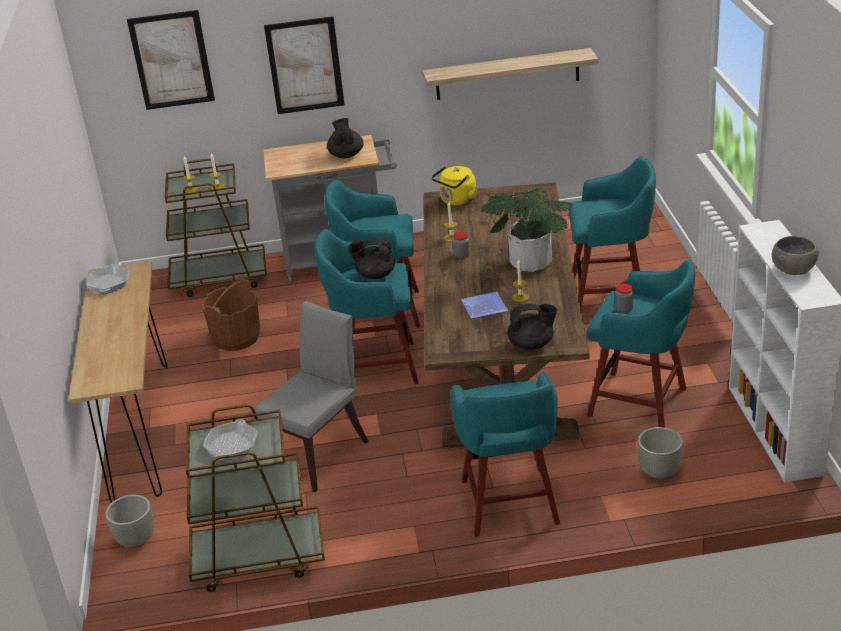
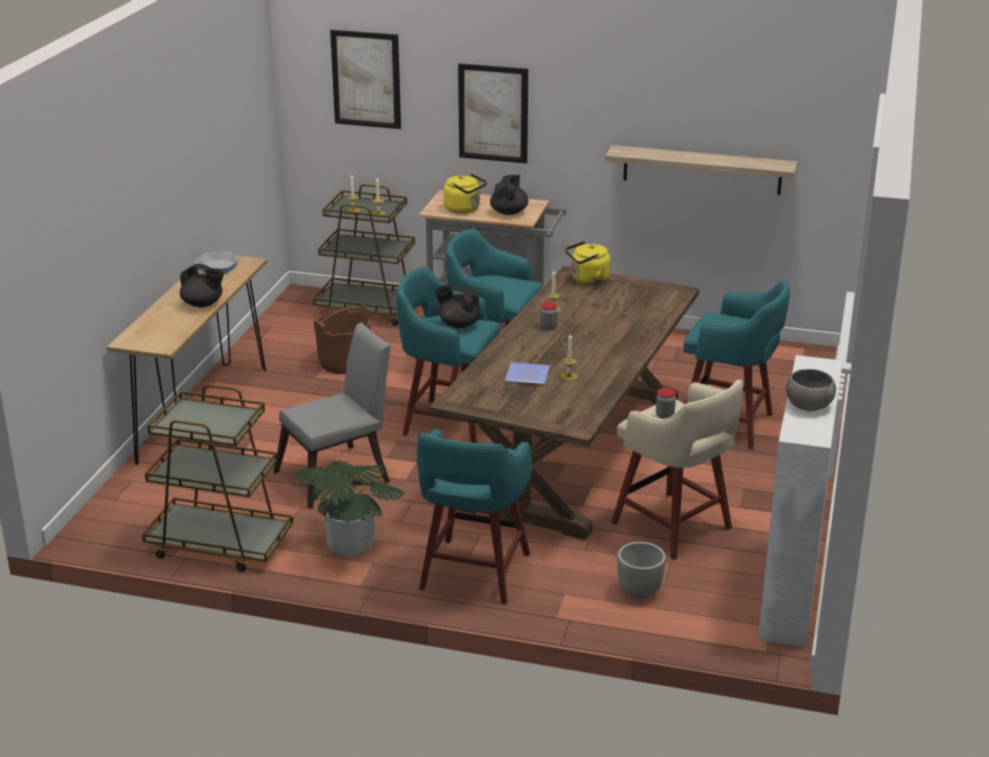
camera: 20 degrees right, 5 degrees down
(135, 540) = (131, 499): grey planter -> none
(232, 445) = (204, 419): frying pan -> none
(303, 162) = (464, 209): none -> yellow kettle
(530, 263) = (606, 350): potted plant -> potted plant (351, 545)
(532, 344) = (541, 418): black teapot -> black teapot (203, 304)
(640, 403) = (674, 527): turquoise stool -> beige stool

